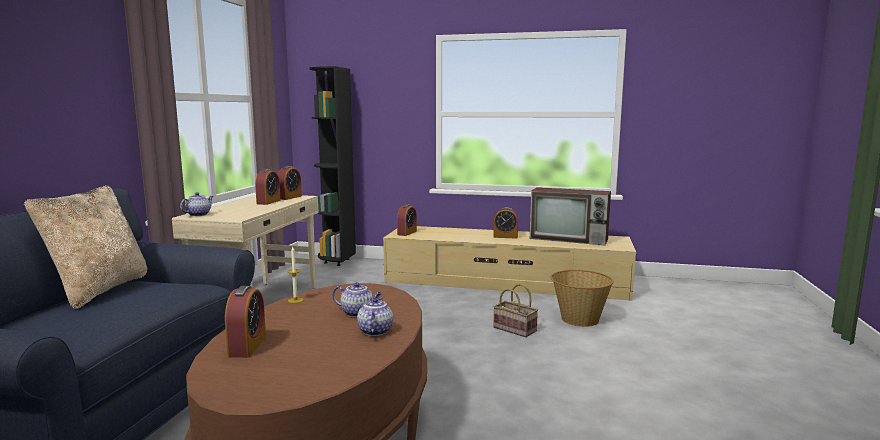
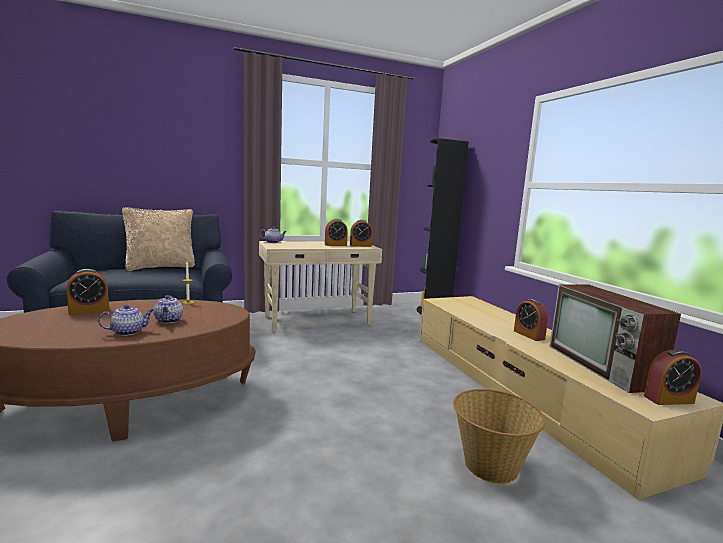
camera: 55 degrees right, 0 degrees up
(407, 233) = (452, 302): alarm clock -> alarm clock (668, 399)
(516, 329) = (402, 428): basket -> none

